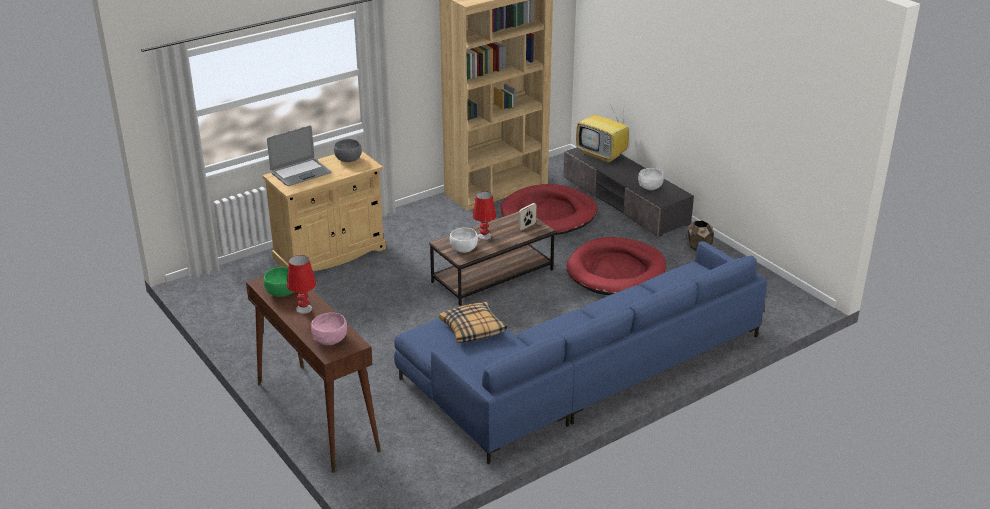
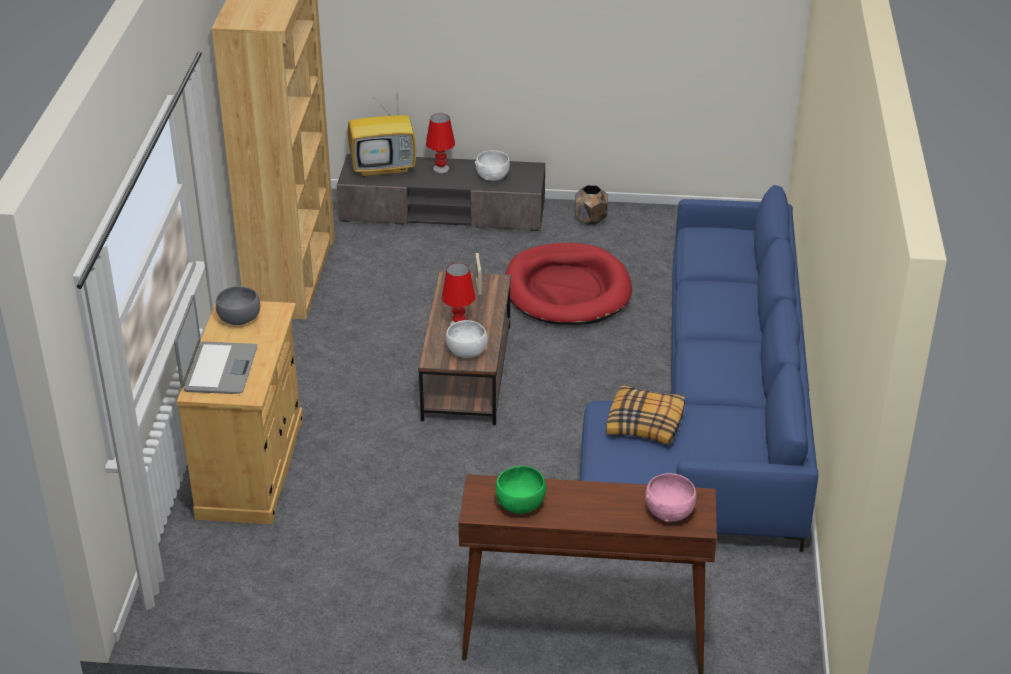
camera: 50 degrees left, 5 degrees up
(304, 309) = (579, 503): red table lamp -> red table lamp (441, 169)
(548, 214) = (398, 271): red dog bed -> none

